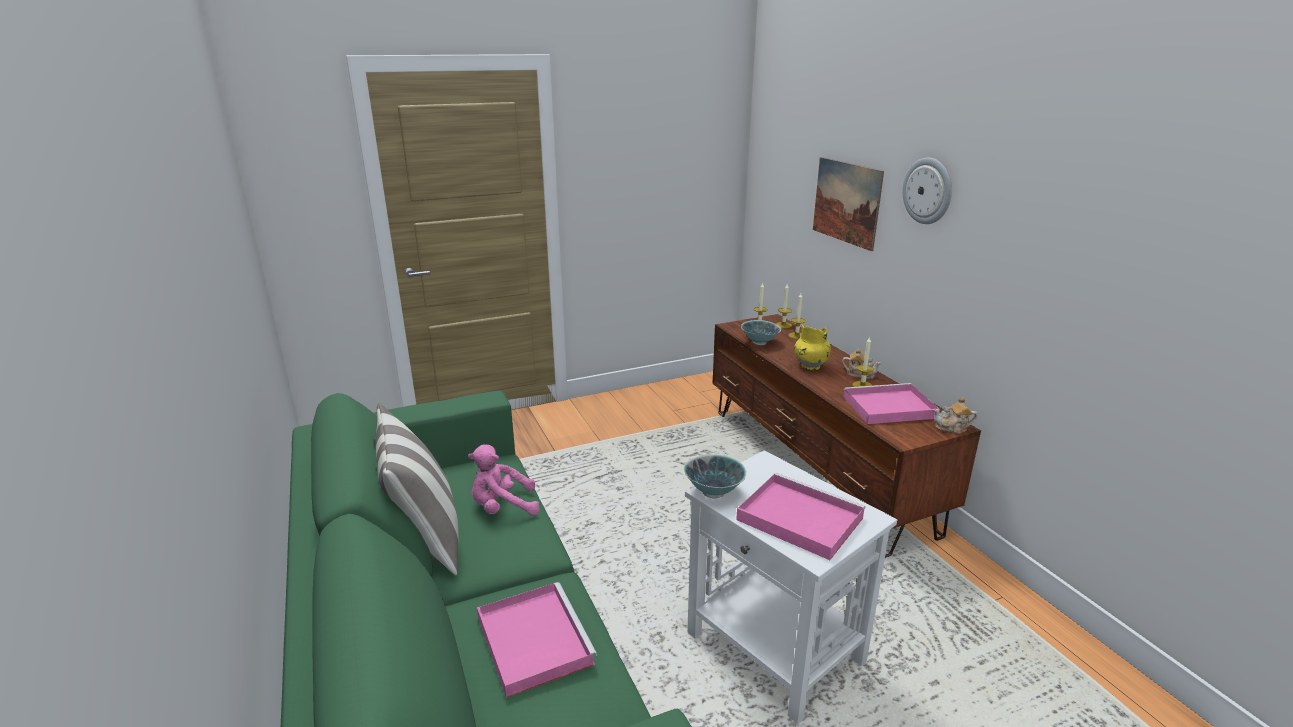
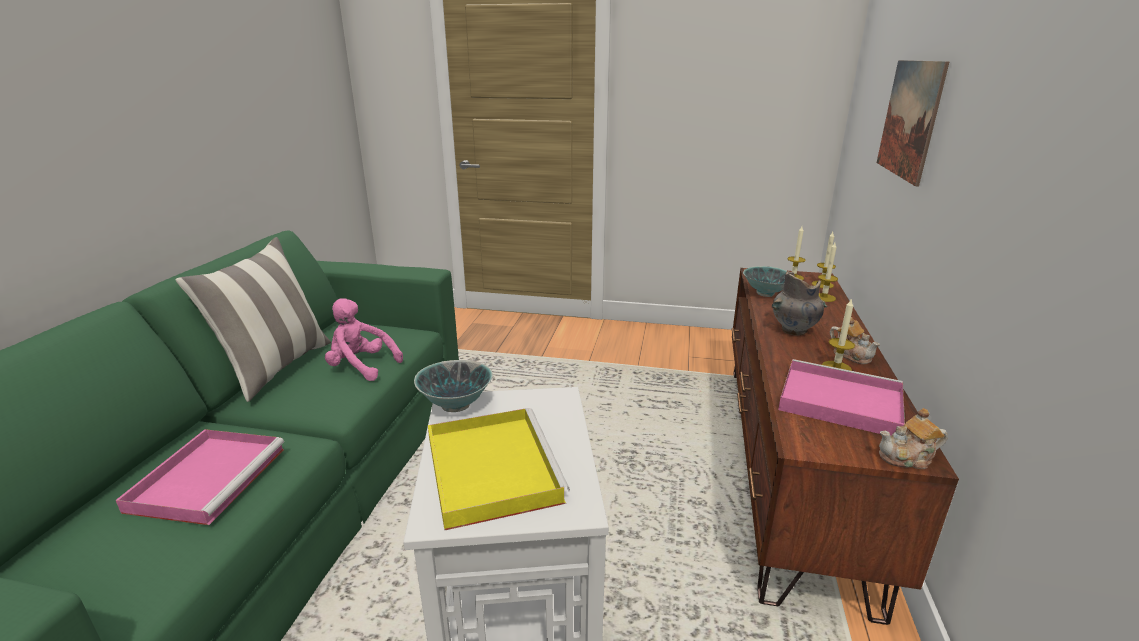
camera: 35 degrees right, 0 degrees up
(797, 518) = (490, 467): pink tray -> yellow tray
(810, 366) = (794, 330): yellow vase -> grey vase
(928, 191) = (986, 80): wall clock -> none
(952, 428) = (907, 458): teapot -> teapot turned 45 degrees counterclockwise

